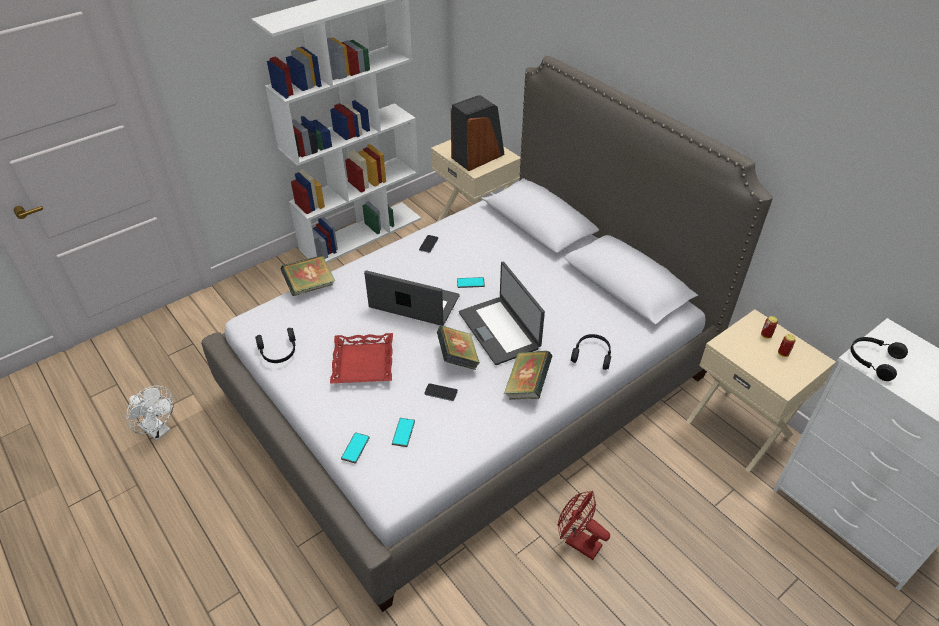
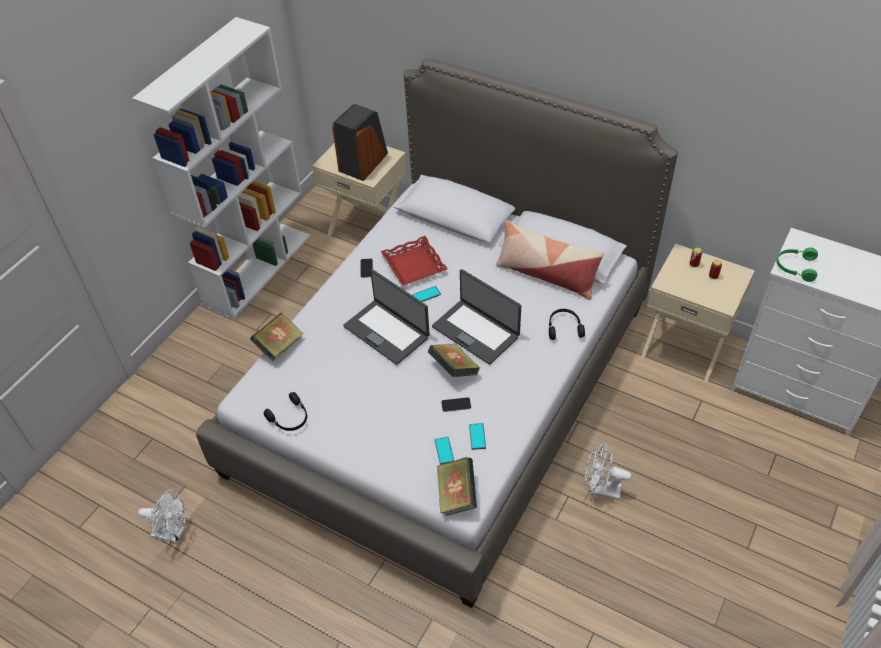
camera: 20 degrees left, 5 degrees up
(355, 448) = (411, 478): phone -> phone (477, 436)
(362, 363) = (373, 402): red tray -> red tray (413, 265)
(414, 303) = (387, 331): laptop -> laptop turned 135 degrees counterclockwise
(527, 386) = (525, 374): book -> book (456, 495)
(577, 542) = (600, 489): red fan -> white fan
(600, 300) = (546, 275): none -> pillow
(873, 360) = (795, 267): black headphones -> green headphones

